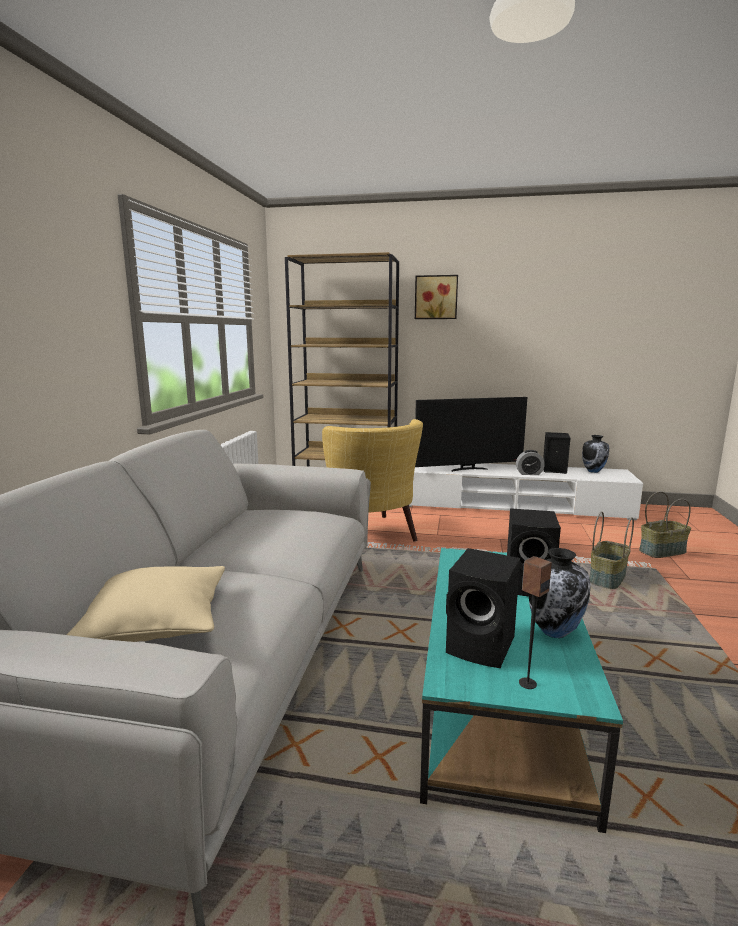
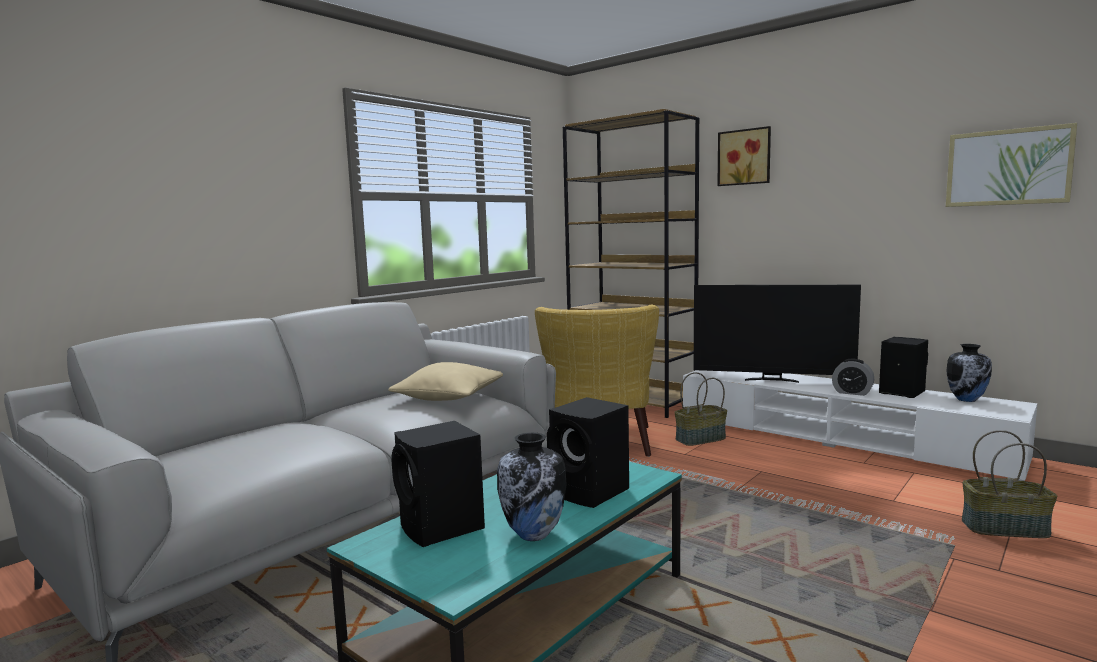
camera: 30 degrees right, 5 degrees down
(156, 622) = (215, 448): beige pillow -> beige pillow (449, 397)
(527, 683) = (424, 564): speaker -> none
(608, 578) = (853, 541): basket -> basket (700, 439)
(616, 318) = (1008, 167): none -> picture

